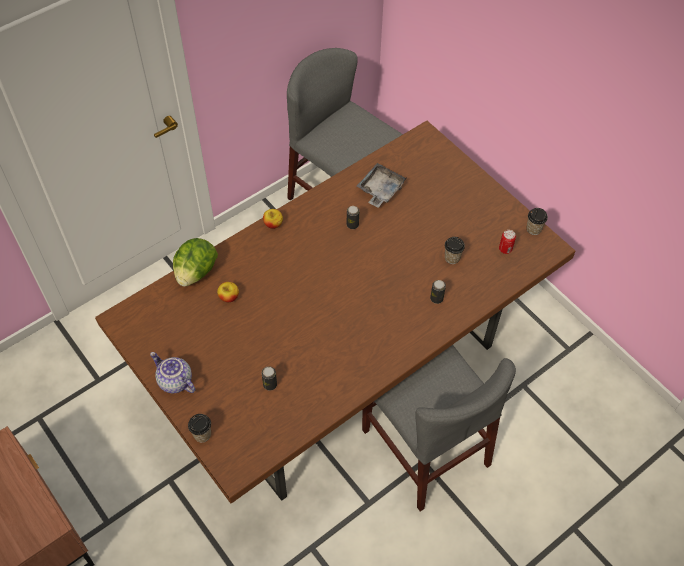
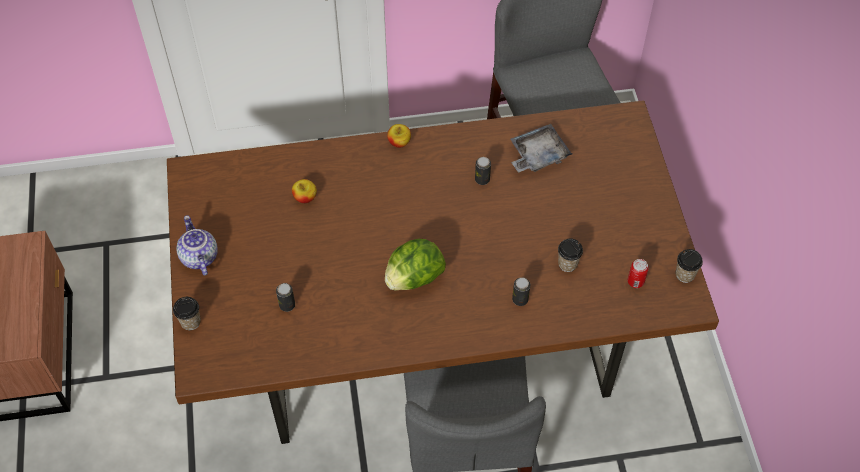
camera: 30 degrees right, 0 degrees up
(196, 272) = (289, 158): lettuce -> lettuce (414, 278)

